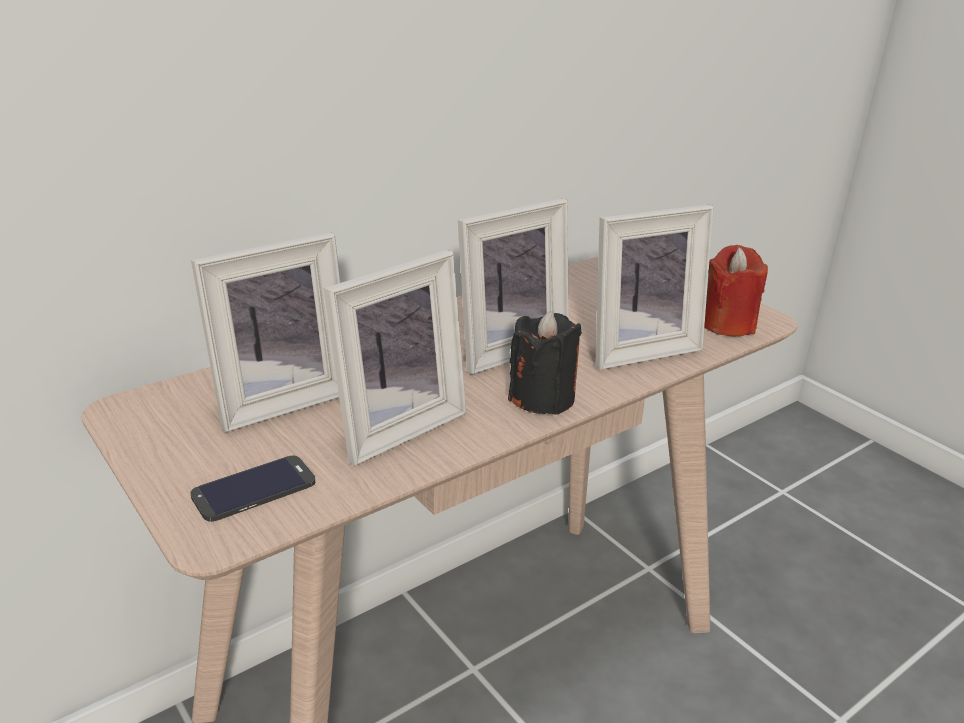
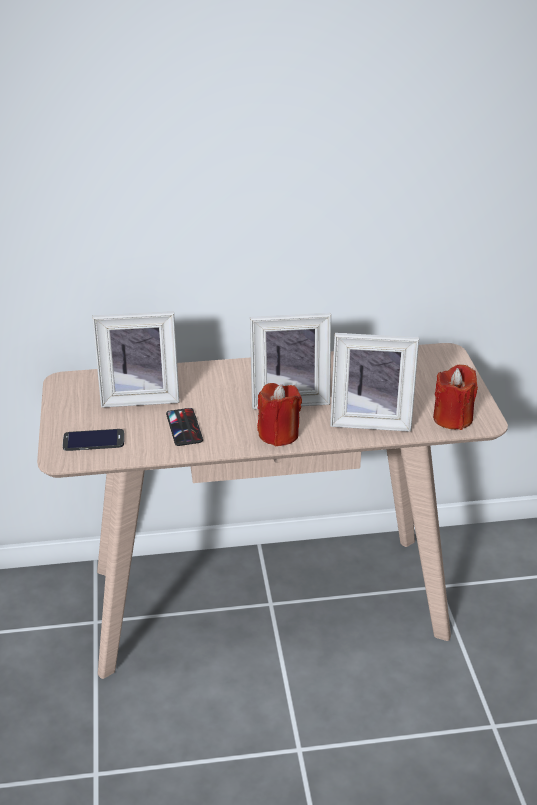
camera: 30 degrees right, 5 degrees up
(393, 426) = (184, 427): picture frame -> phone
(542, 398) = (278, 434): black candle -> red candle

